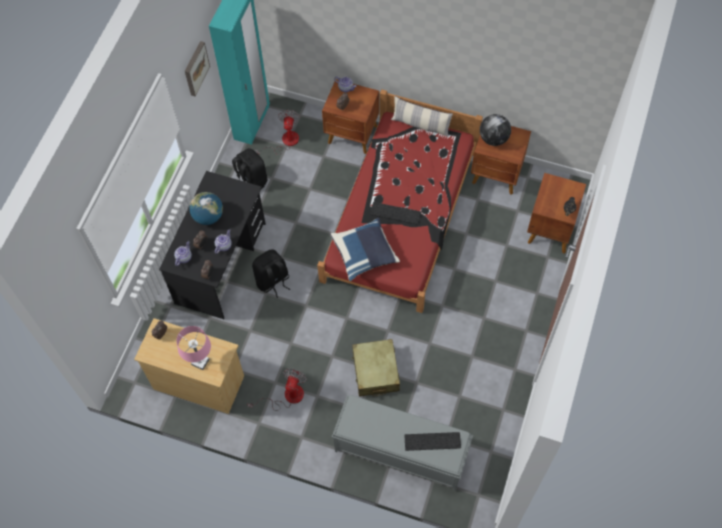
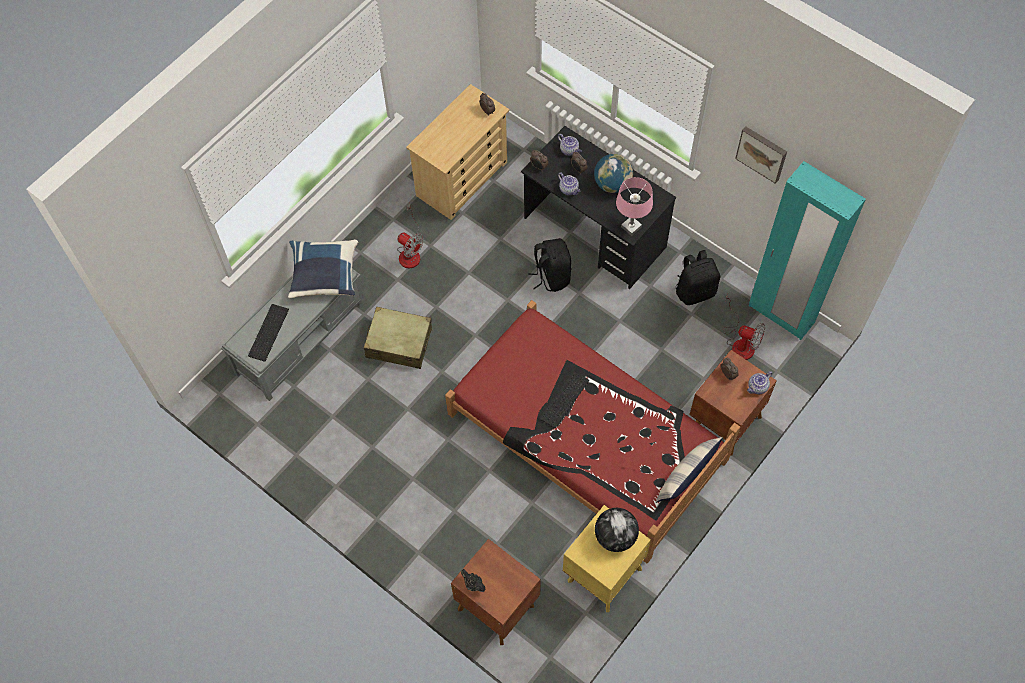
camera: 110 degrees right, 0 degrees up
(200, 362) = (440, 137): pink table lamp -> pink table lamp (631, 227)
(364, 254) = (523, 349): blue pillow -> blue pillow (324, 276)
(497, 175) = (603, 575): brown nightstand -> yellow nightstand

